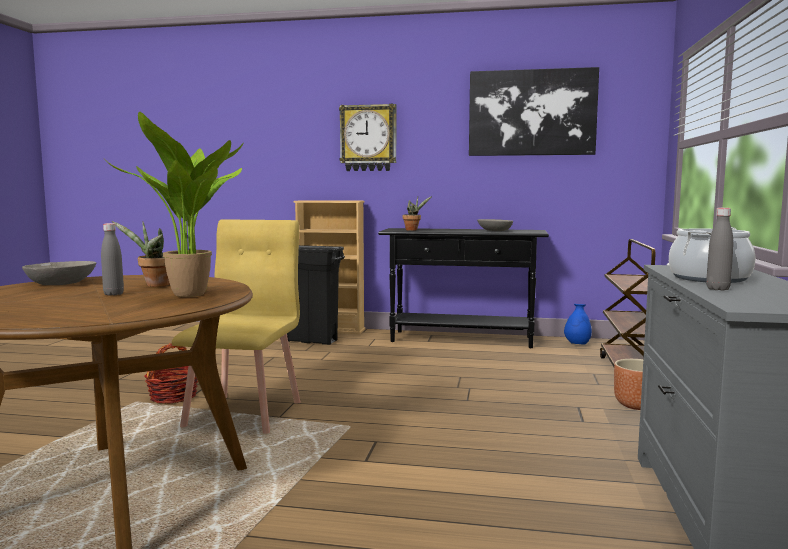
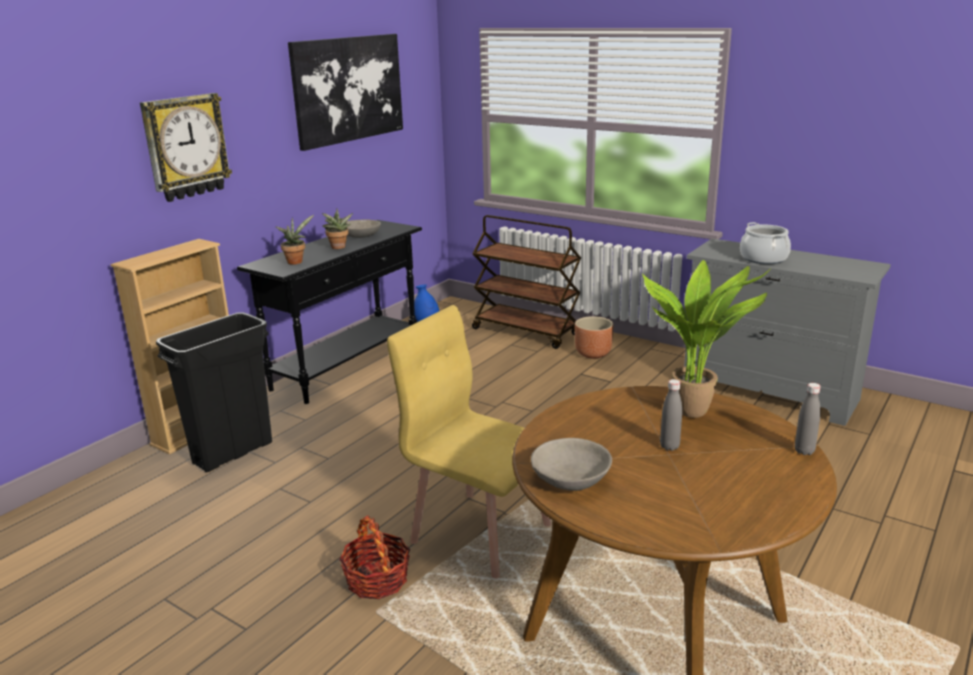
camera: 65 degrees left, 15 degrees up
(154, 285) = (618, 427): potted plant -> potted plant (338, 248)
(717, 289) = (805, 267): grey bottle -> grey bottle (804, 451)

